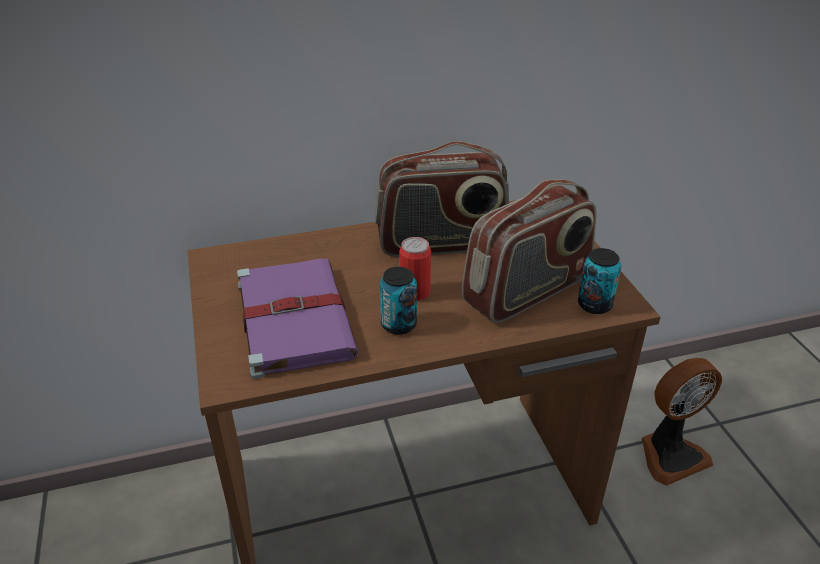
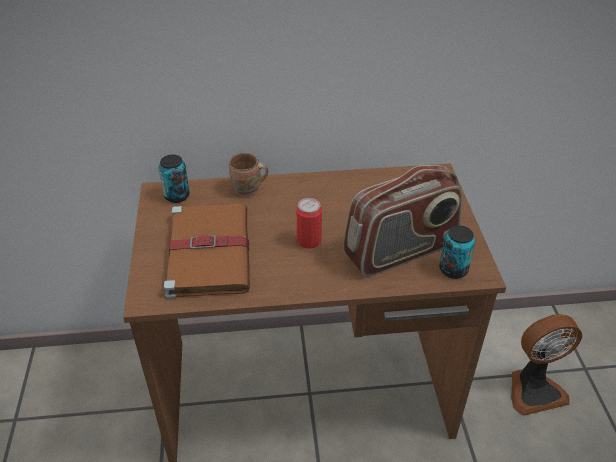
camera: 10 degrees right, 5 degrees up
(293, 317) = (209, 251): purple book -> brown book
(324, 245) = (248, 190): none -> brown mug
(398, 324) = (288, 267): can -> can (177, 196)
(441, 243) = (342, 199): radio -> none

